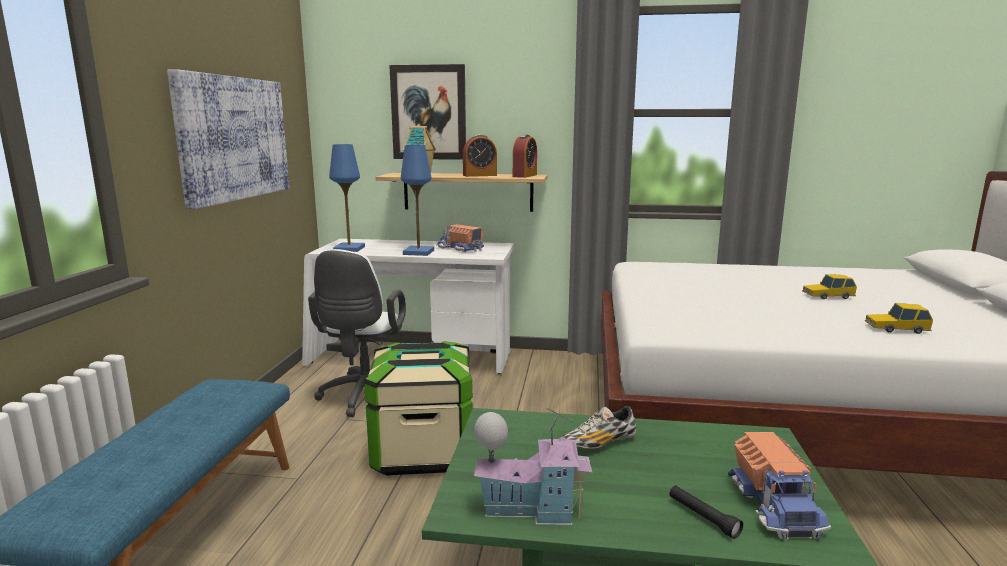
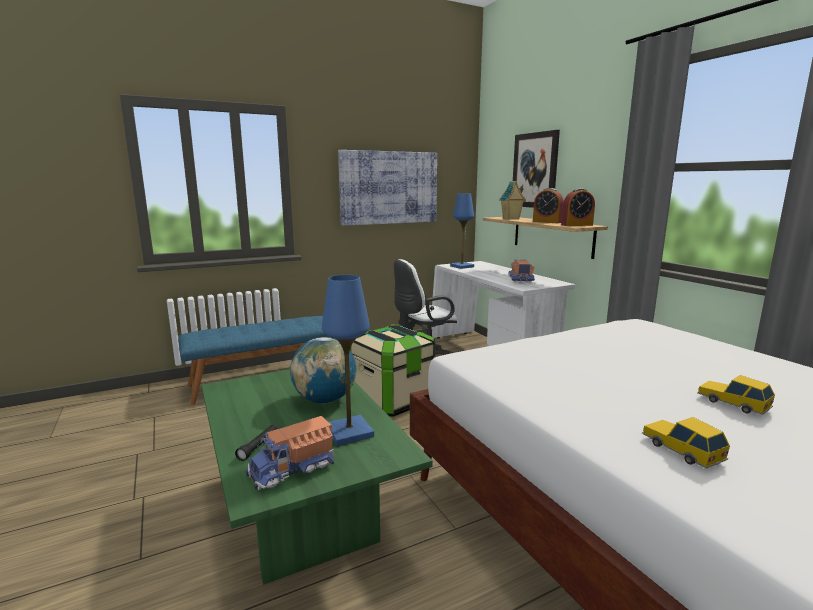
camera: 55 degrees right, 0 degrees up
(418, 252) = (489, 276): blue table lamp -> blue table lamp (349, 432)
(531, 509) = (235, 400): toy house -> none
(599, 443) = (325, 400): shoe -> globe

